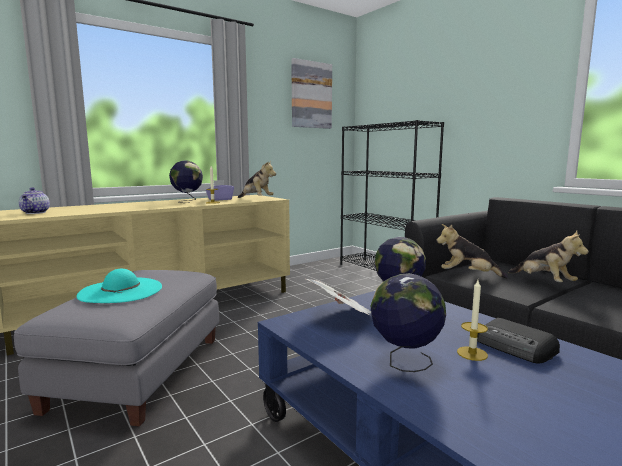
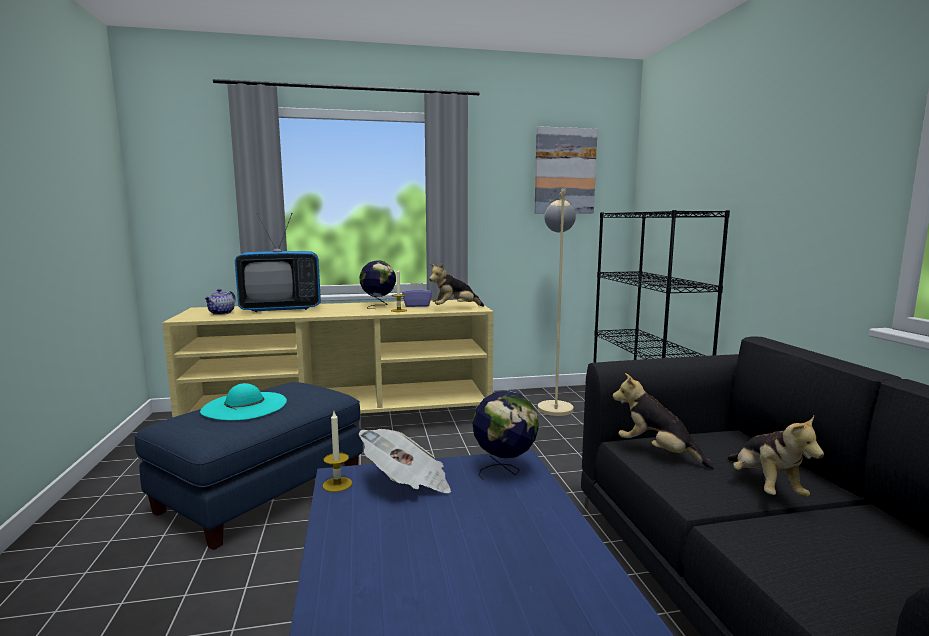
camera: 25 degrees right, 0 degrees up
(95, 207) = (281, 309): none -> television
(140, 371) = (263, 490): grey ottoman -> blue ottoman
(256, 199) = (455, 308): plush toy -> plush toy turned 90 degrees clockwise
(320, 273) = (554, 405): none -> beige floor lamp
(405, 363) = (386, 562): globe -> none
(472, 353) = (481, 573): candle -> candle (337, 484)
(515, 347) = (552, 581): radio -> none

